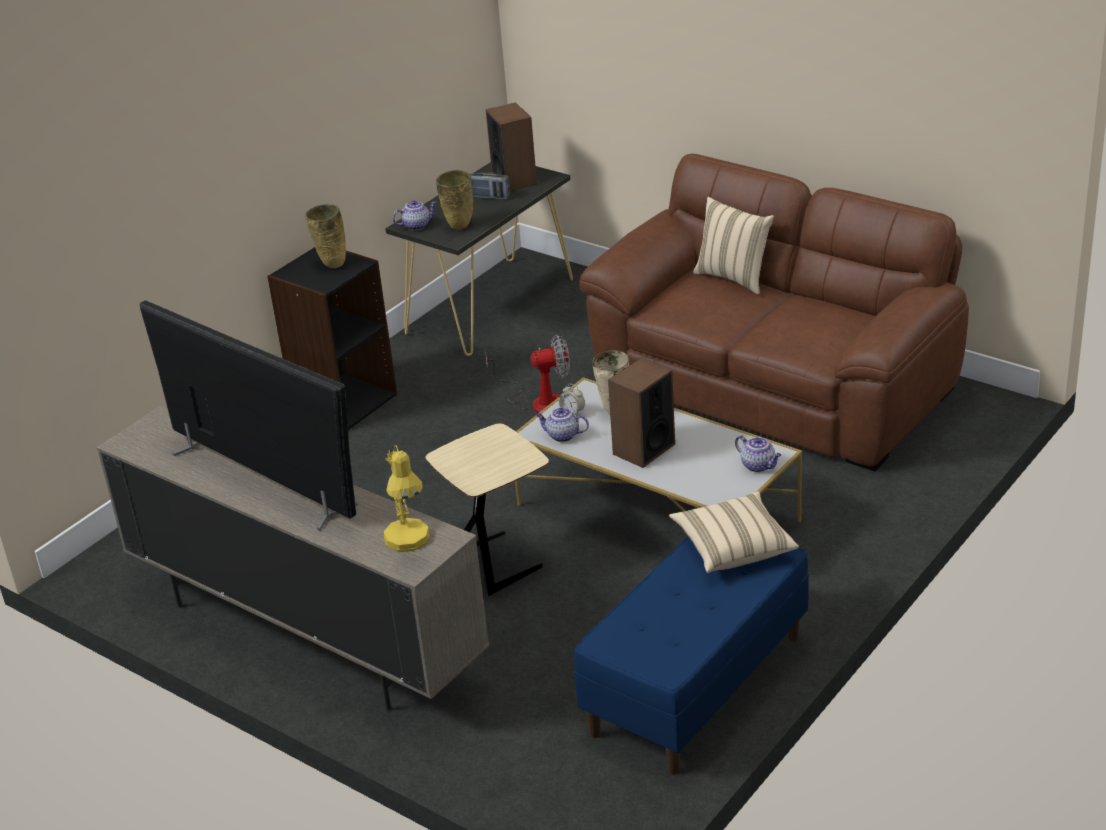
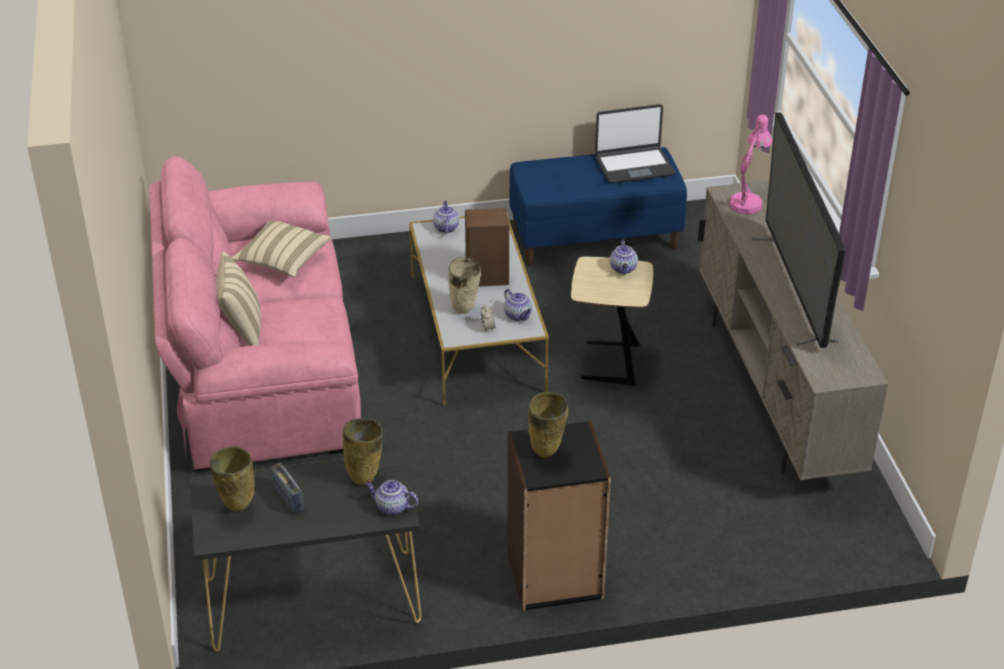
camera: 140 degrees left, 5 degrees up
(409, 544) = (748, 201): yellow table lamp -> pink table lamp
(490, 473) = (623, 269): none -> teapot
(514, 180) = (236, 507): speaker -> beige vase
(540, 401) = (420, 465): fan -> none
(671, 635) = (634, 166): none -> laptop
(733, 547) = (541, 183): beige pillow -> beige pillow (282, 260)
(776, 383) = (261, 368): brown sofa -> pink sofa

